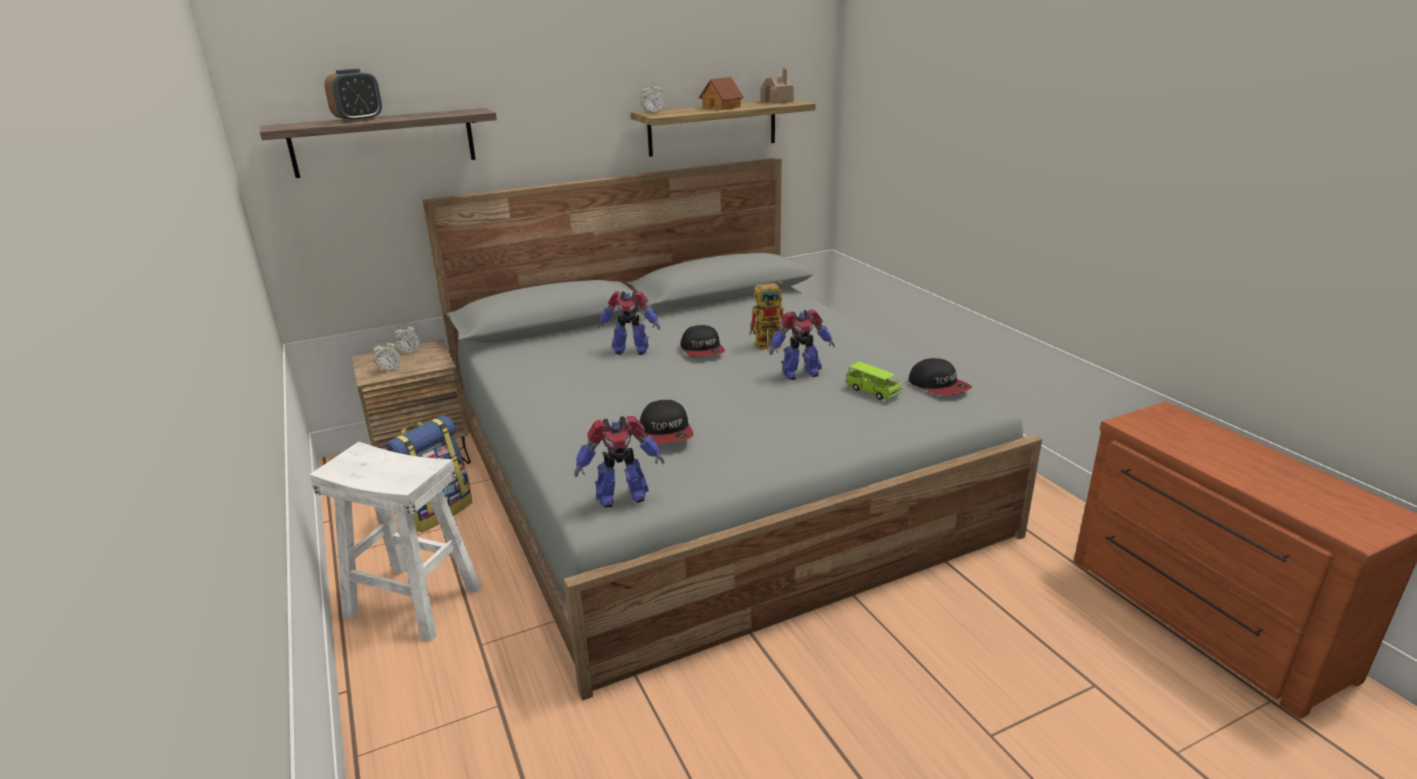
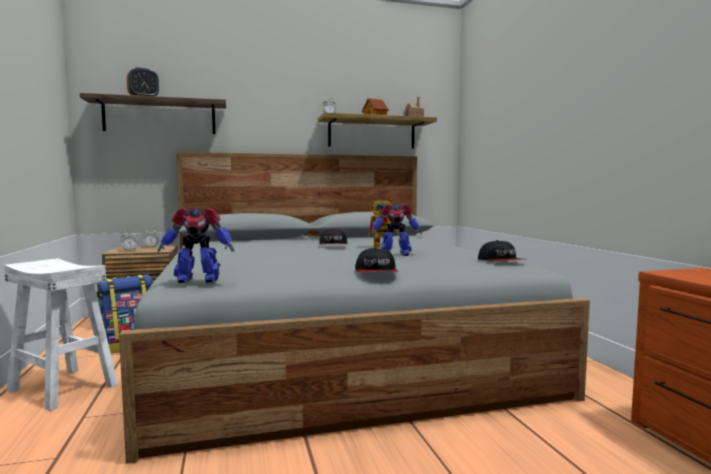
camera: 10 degrees right, 20 degrees down
(630, 350) = (285, 245): toy robot -> none
(666, 431) = (266, 260): cap -> cap (376, 272)
(873, 392) = (445, 261): green toy car -> none

